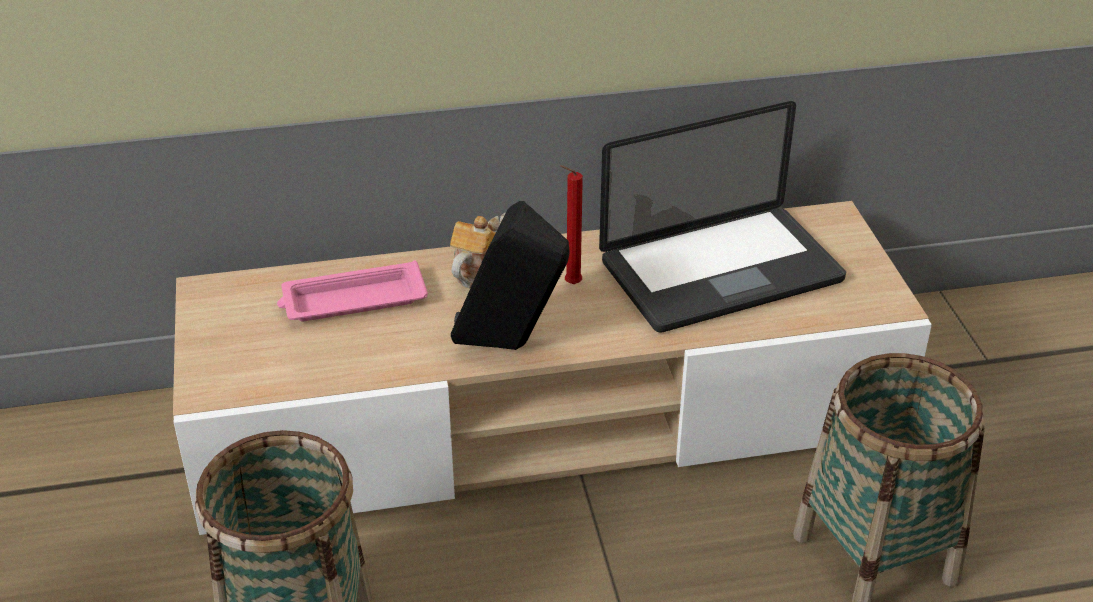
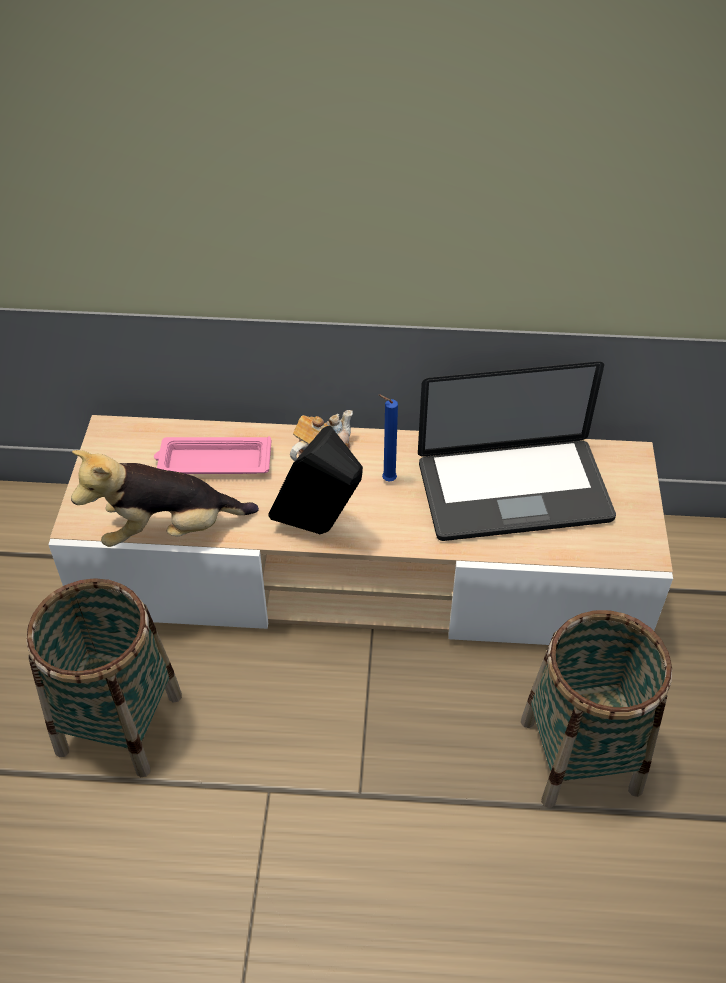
camera: 15 degrees right, 10 degrees up
(326, 380) = (169, 530): none -> plush toy
(570, 284) = (386, 480): red candle -> blue candle

